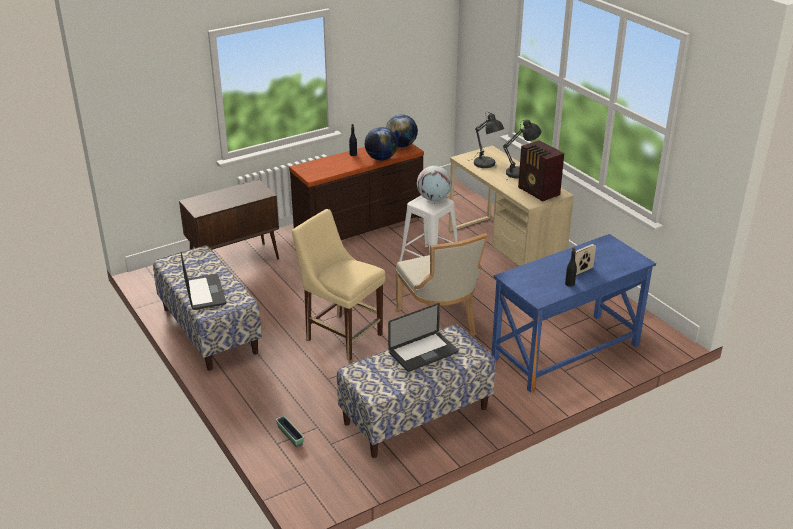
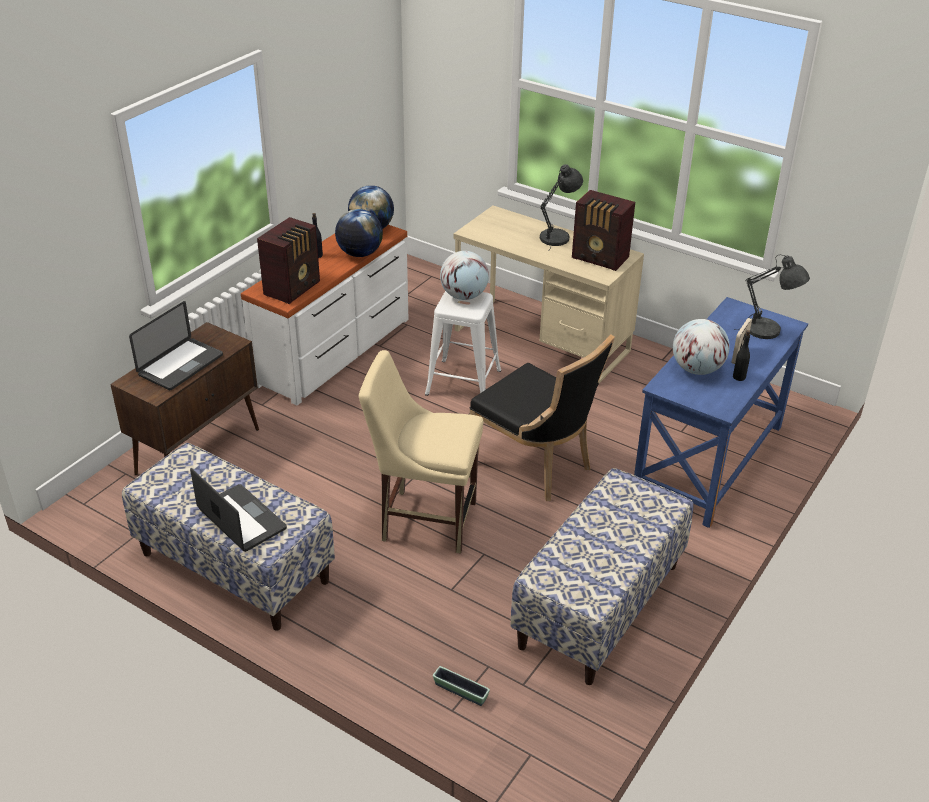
camera: 25 degrees left, 5 degrees up
(323, 170) = (293, 288): none -> radio
(360, 226) = (336, 352): brown dresser -> white dresser
(423, 353) = (605, 521): laptop -> laptop (180, 365)
(439, 324) = (536, 465): beige chair -> black chair
(486, 164) = (507, 234): grey table lamp -> grey table lamp (767, 331)
(543, 272) = (696, 369): none -> globe

